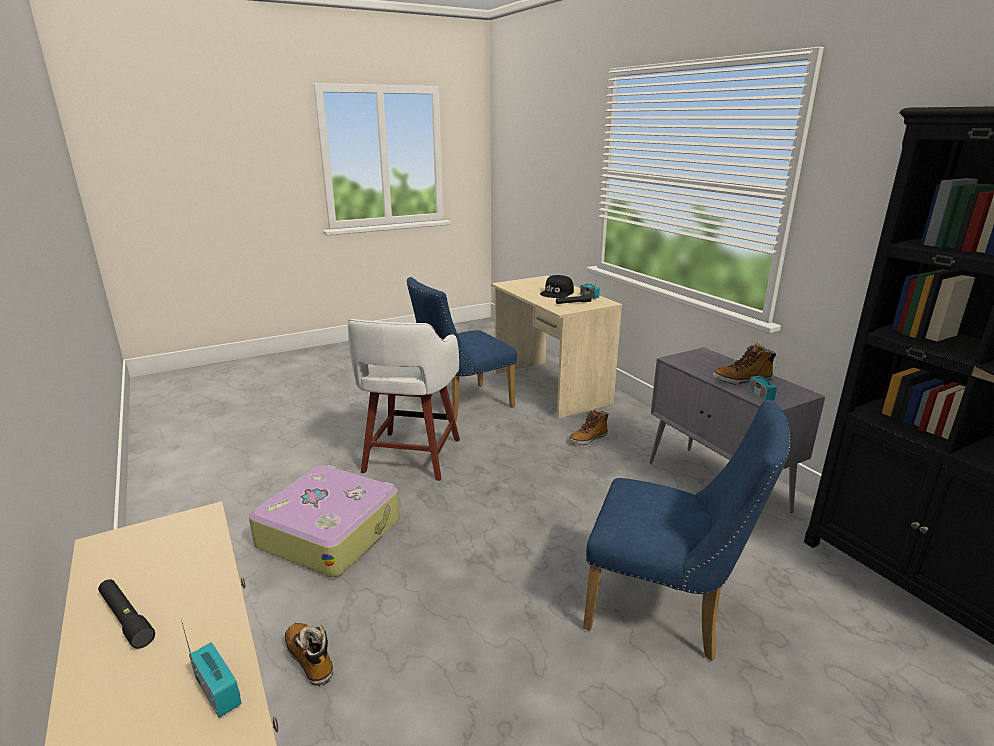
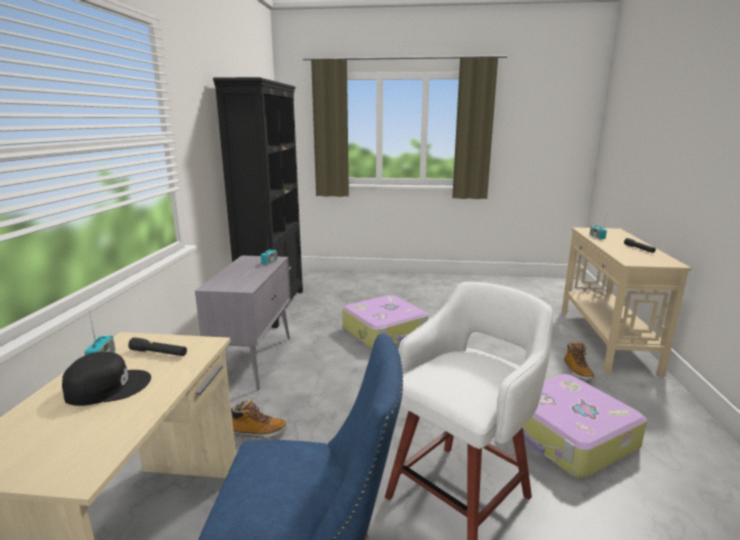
camera: 145 degrees left, 5 degrees down
(666, 611) = (385, 332): blue chair -> suitcase
(742, 380) = (253, 268): boot -> none

